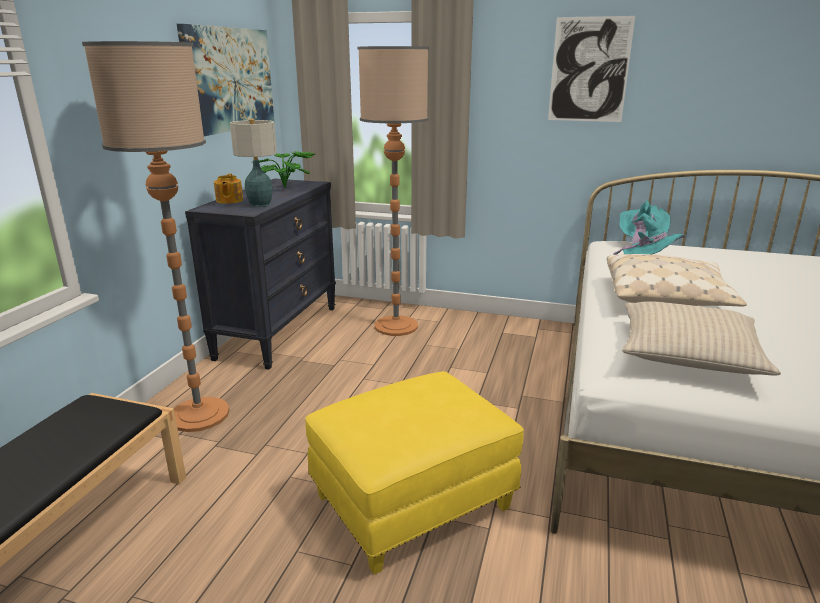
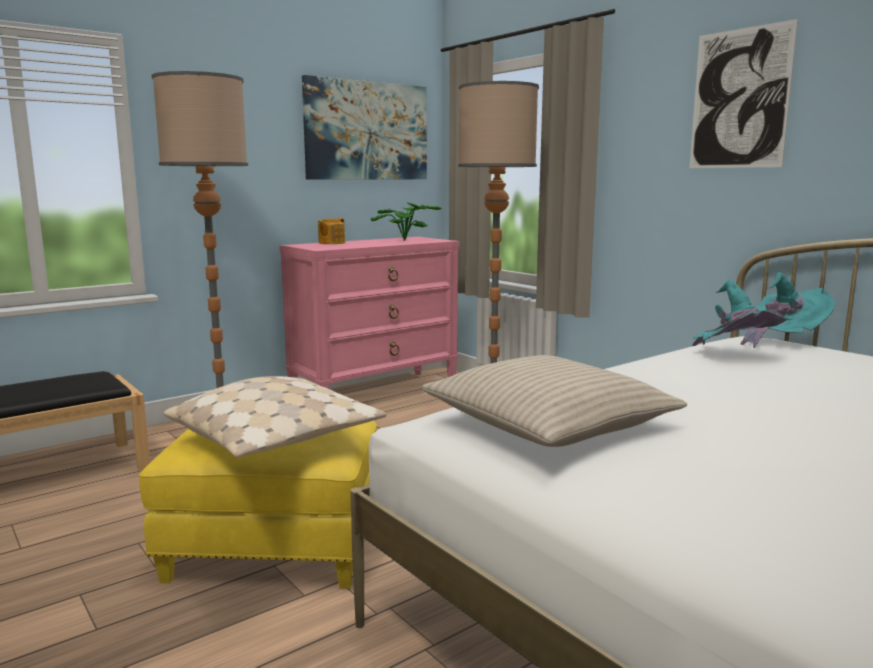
camera: 35 degrees right, 10 degrees down
(260, 205) = (346, 246): table lamp -> none
(278, 331) = (375, 393): black dresser -> pink dresser
(666, 297) = (670, 383): beige pillow -> beige pillow (277, 439)

